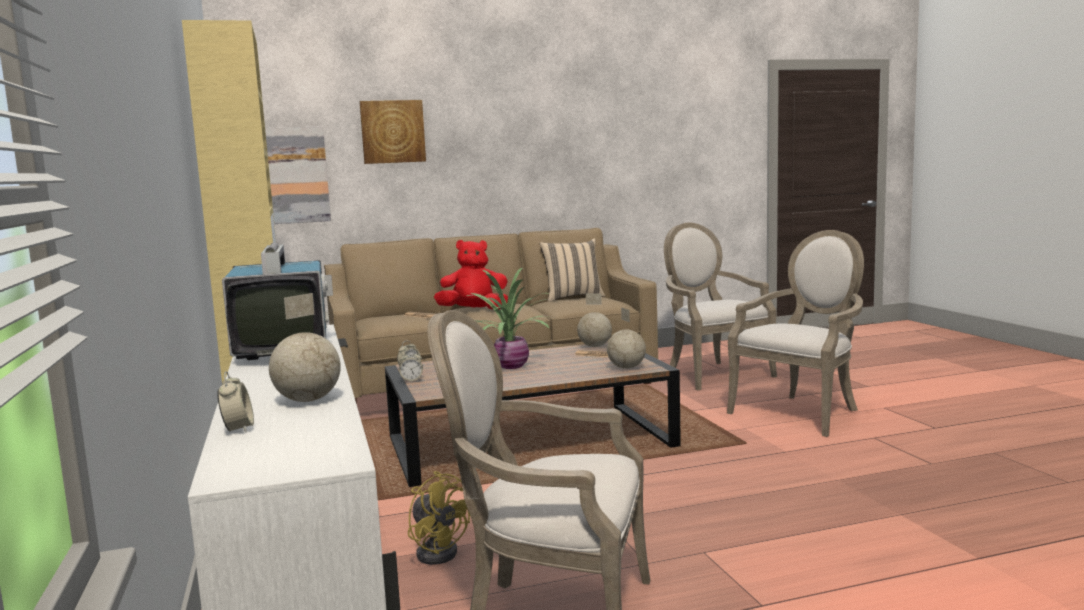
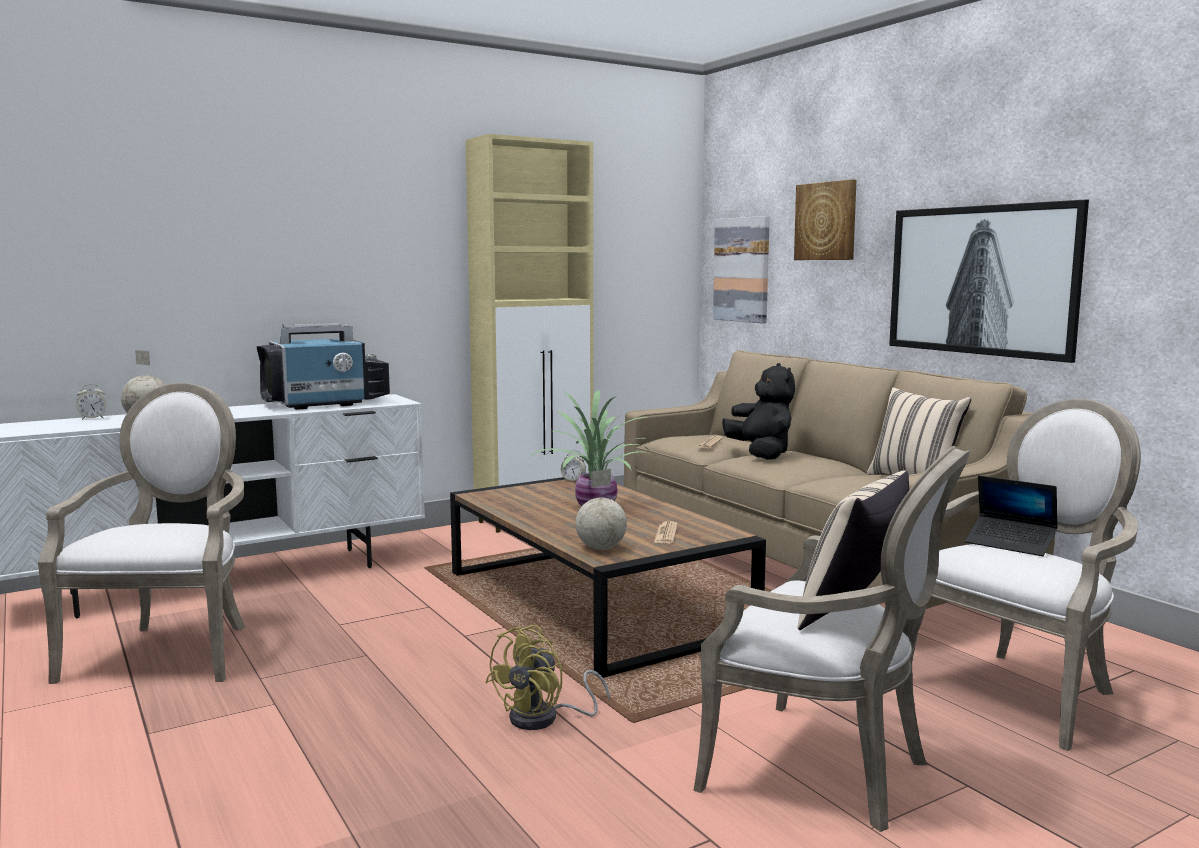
camera: 75 degrees right, 0 degrees up
(412, 380) = (529, 485): alarm clock -> none
(439, 551) = (313, 601): yellow fan -> yellow fan (544, 719)
(474, 310) = (761, 454): red plush toy -> black plush toy
(534, 170) = (980, 280): none -> picture
(595, 346) = (716, 530): globe -> none
(697, 301) = (1010, 544): none -> laptop
(807, 324) = (854, 613): none -> beige pillow

